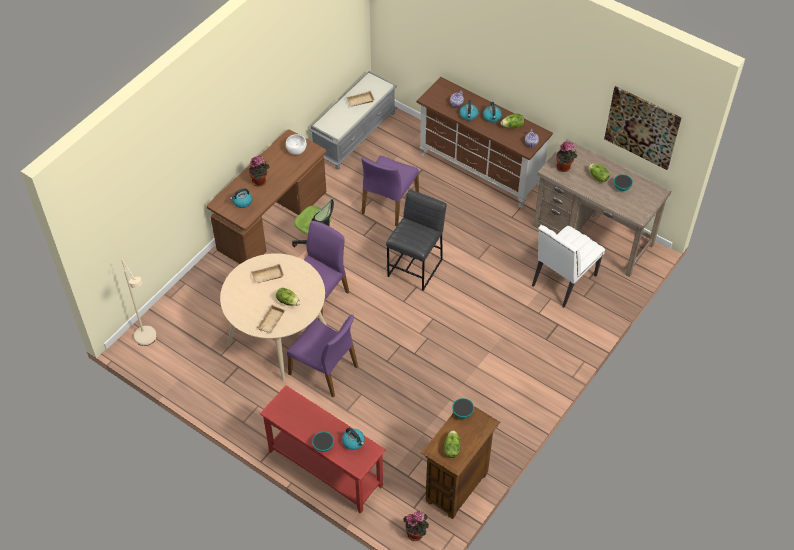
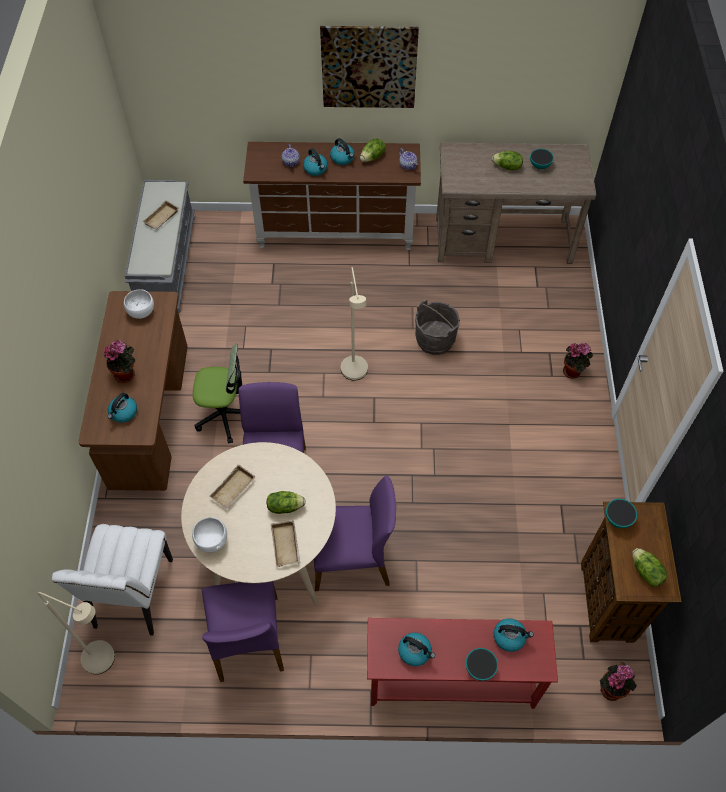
camera: 35 degrees left, 5 degrees up
(235, 295) = (212, 540): none -> white bowl
(296, 416) = (415, 651): none -> kettle
(389, 203) = (268, 320): purple chair -> purple chair (248, 639)
(415, 267) = (355, 375): grey stool -> beige floor lamp
(486, 274) = (435, 340): none -> grey bucket
(564, 168) = (465, 174): potted plant -> potted plant (573, 371)
(564, 280) = (515, 302): white chair -> white chair (133, 592)
(642, 127) = (545, 81): picture -> picture (369, 67)

